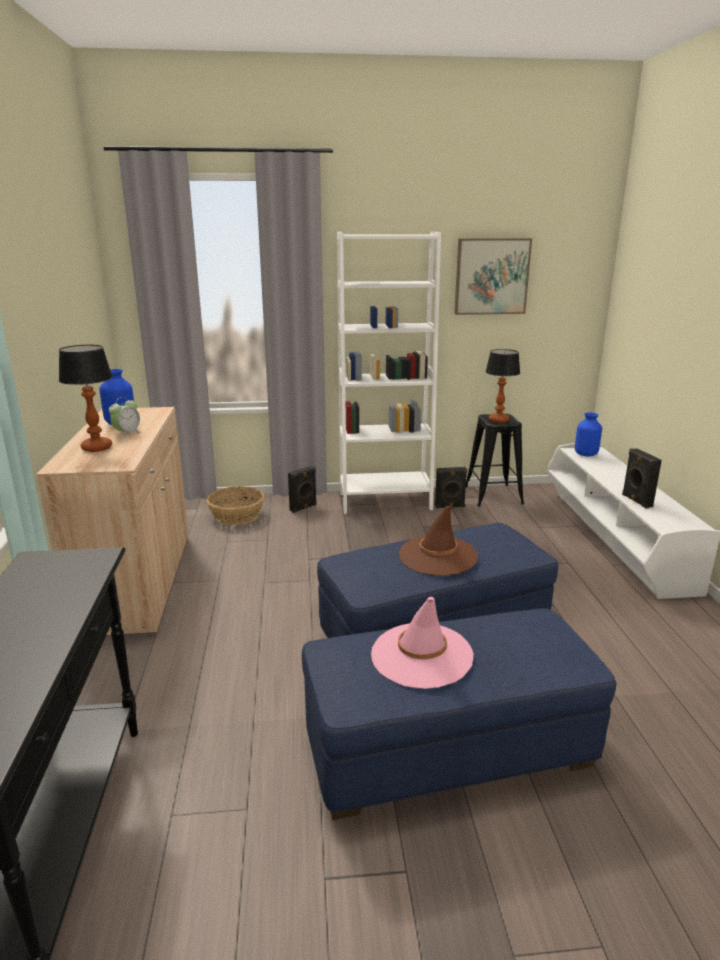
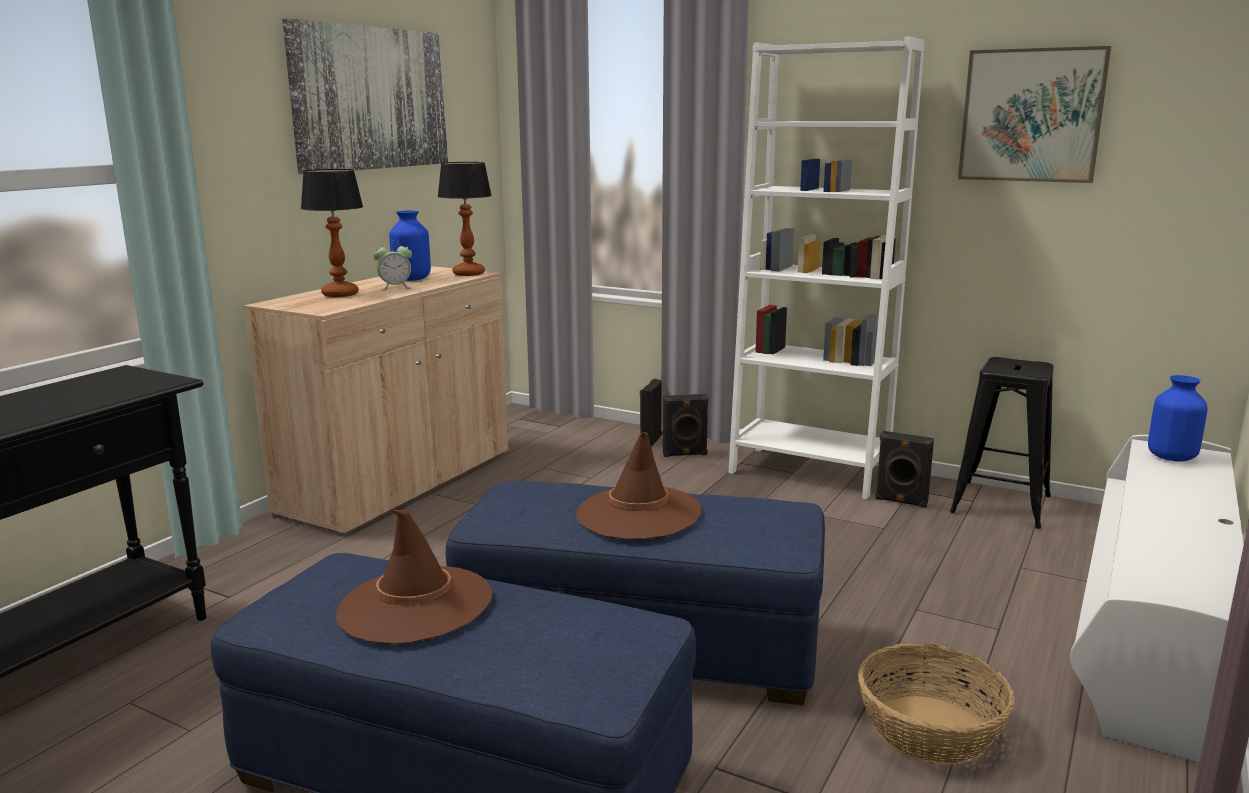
camera: 35 degrees right, 5 degrees down
(57, 278) = (371, 99): none -> picture
(237, 515) = (592, 444): basket -> basket (930, 728)
(421, 655) = (414, 605): pink hat -> brown hat
(499, 420) = (1011, 368): table lamp -> table lamp (468, 274)
(636, 501) = (1149, 541): black speaker -> black speaker (650, 440)

